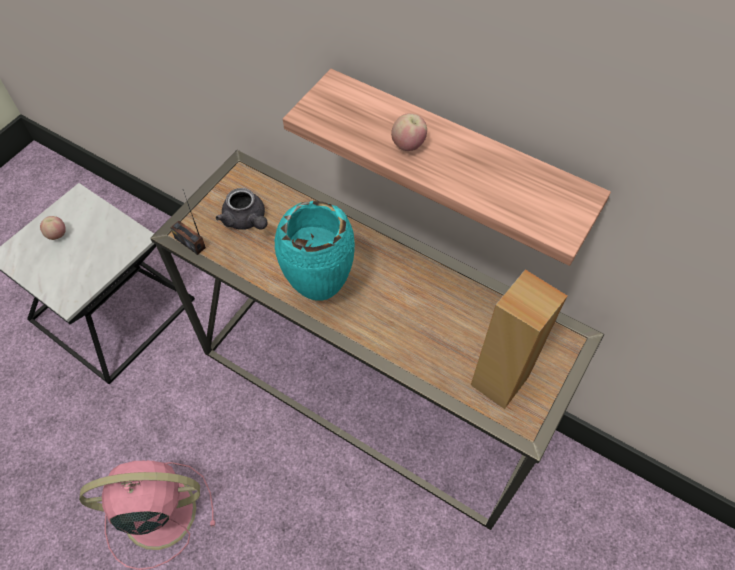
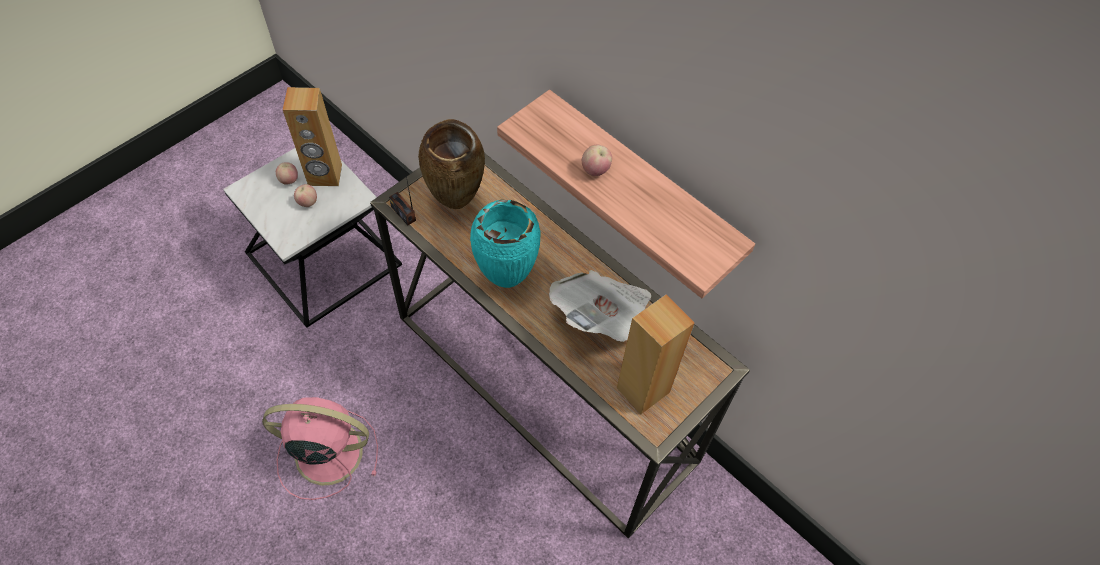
camera: 10 degrees right, 0 degrees up
(82, 254) = (308, 202): none -> apple
(95, 222) = (325, 175): none -> brown speaker
(246, 220) = (457, 203): grey teapot -> brown vase
(436, 311) = (604, 318): none -> newspaper

